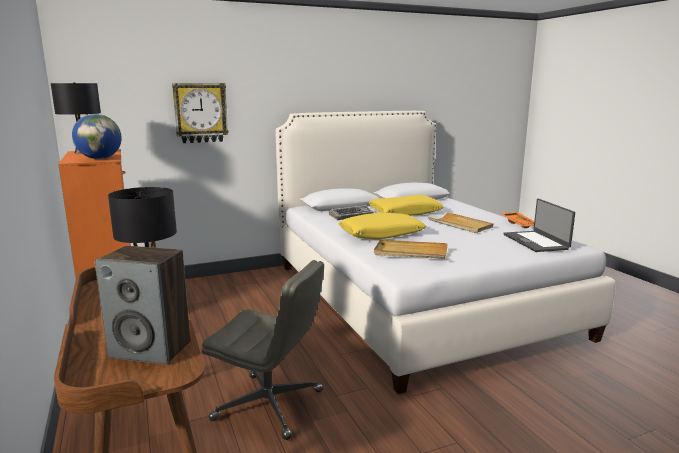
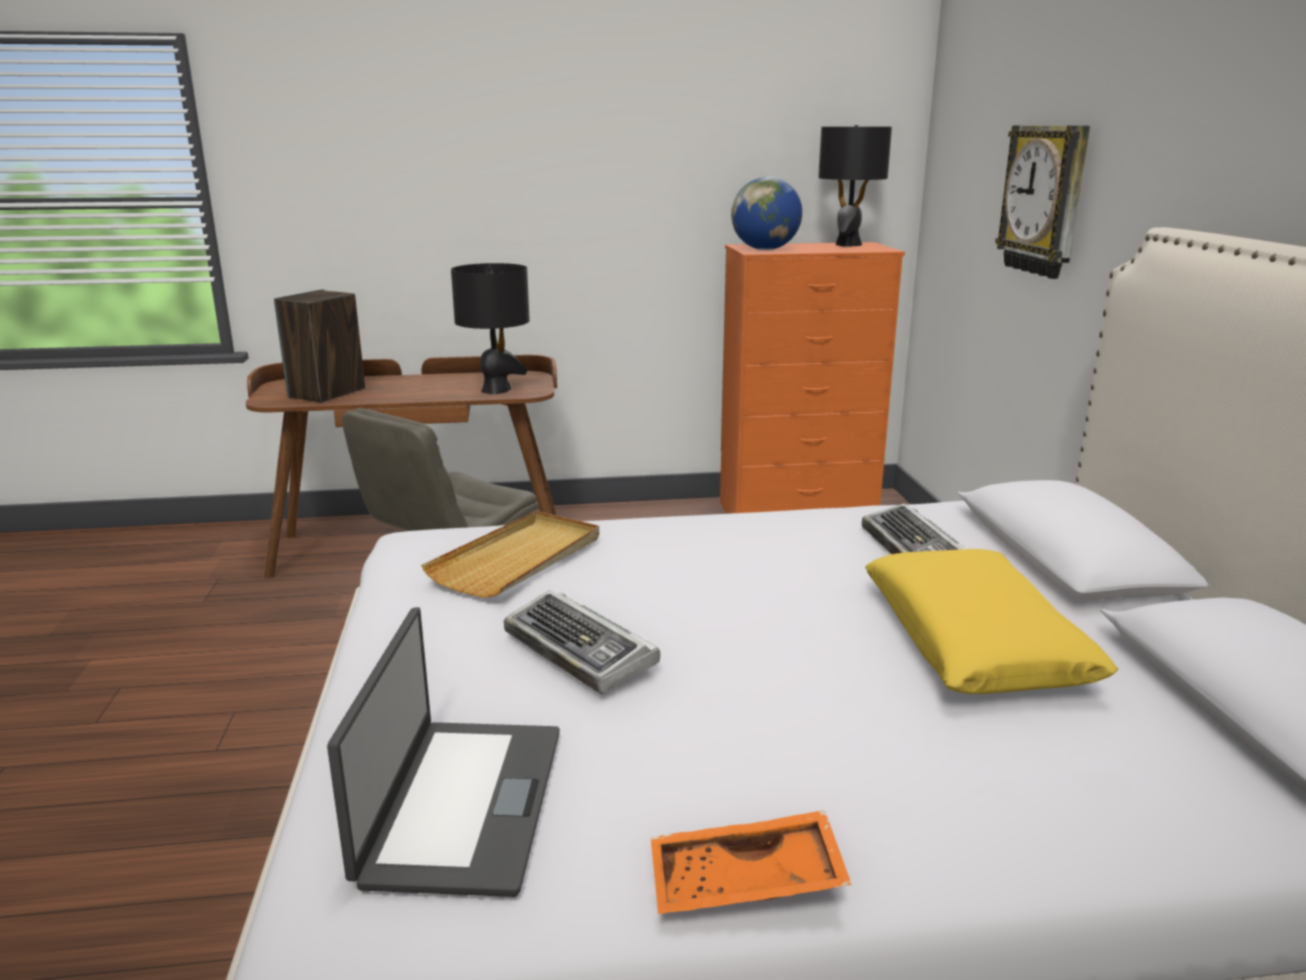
camera: 105 degrees right, 5 degrees up
(381, 234) = (702, 559): yellow pillow -> none
(460, 225) = (764, 706): beige tray -> none
(460, 239) = (581, 651): none -> keyboard
(536, 242) = (461, 803): laptop -> laptop turned 90 degrees clockwise

